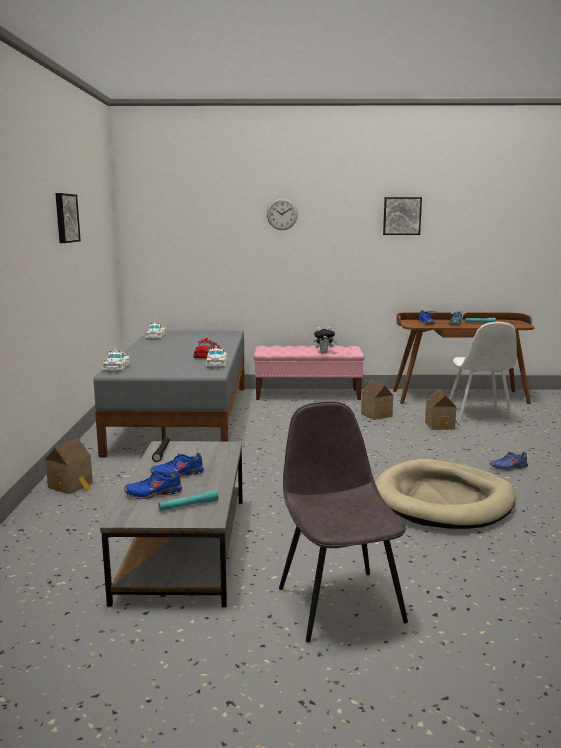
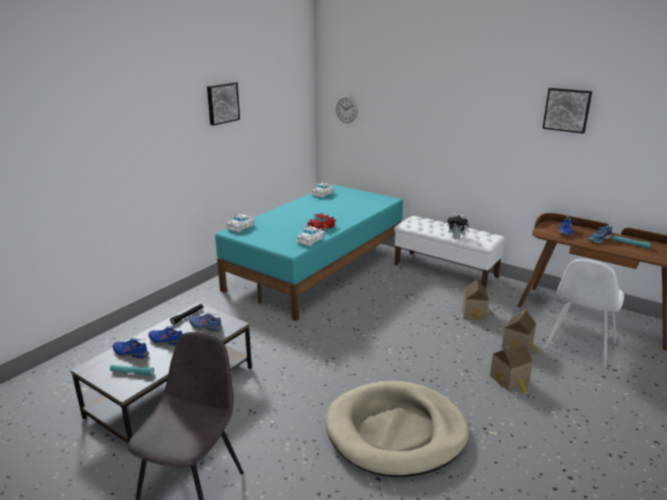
camera: 35 degrees right, 10 degrees up
(72, 485) = (177, 311): toy house -> toy house (510, 380)
(184, 417) = (318, 269): grey bed -> turquoise bed
(282, 214) = (445, 96): wall clock -> wall clock (346, 109)
(308, 394) = (445, 270): pink bench -> white bench
(508, 467) = (512, 422): blue shoe -> blue shoe (206, 327)

